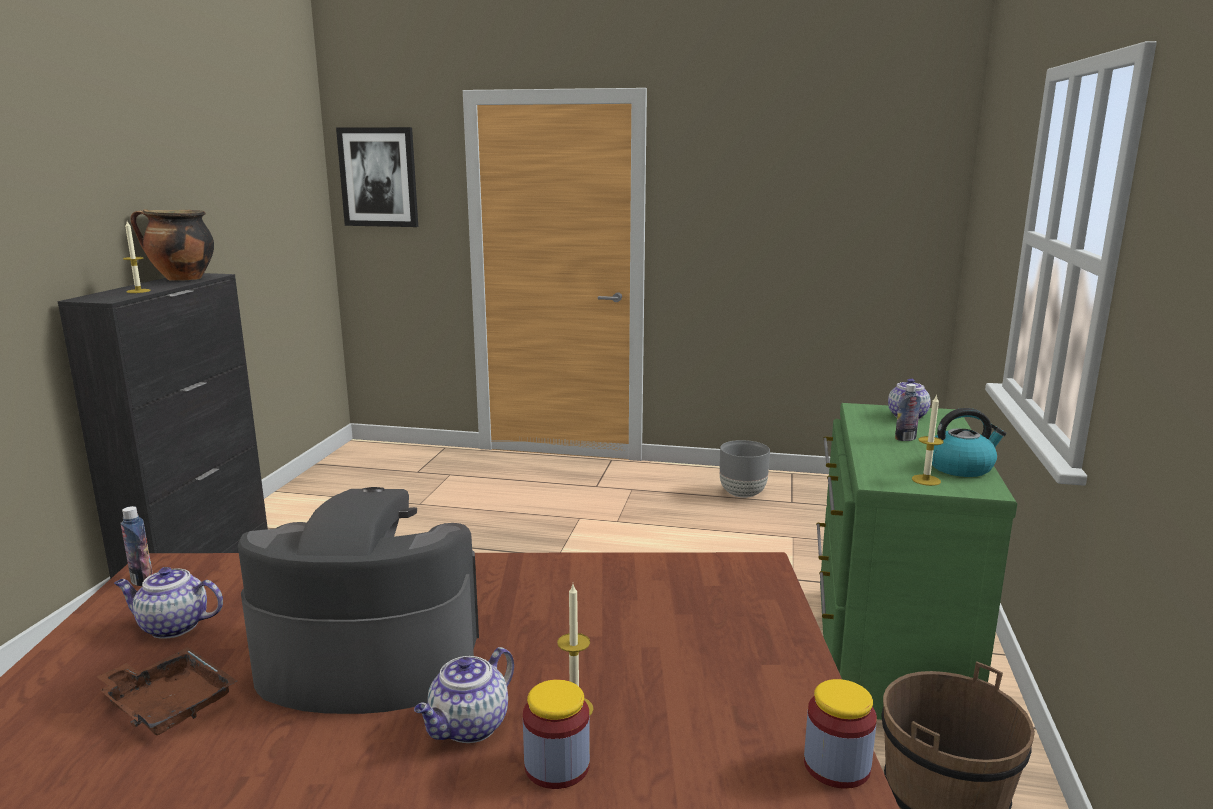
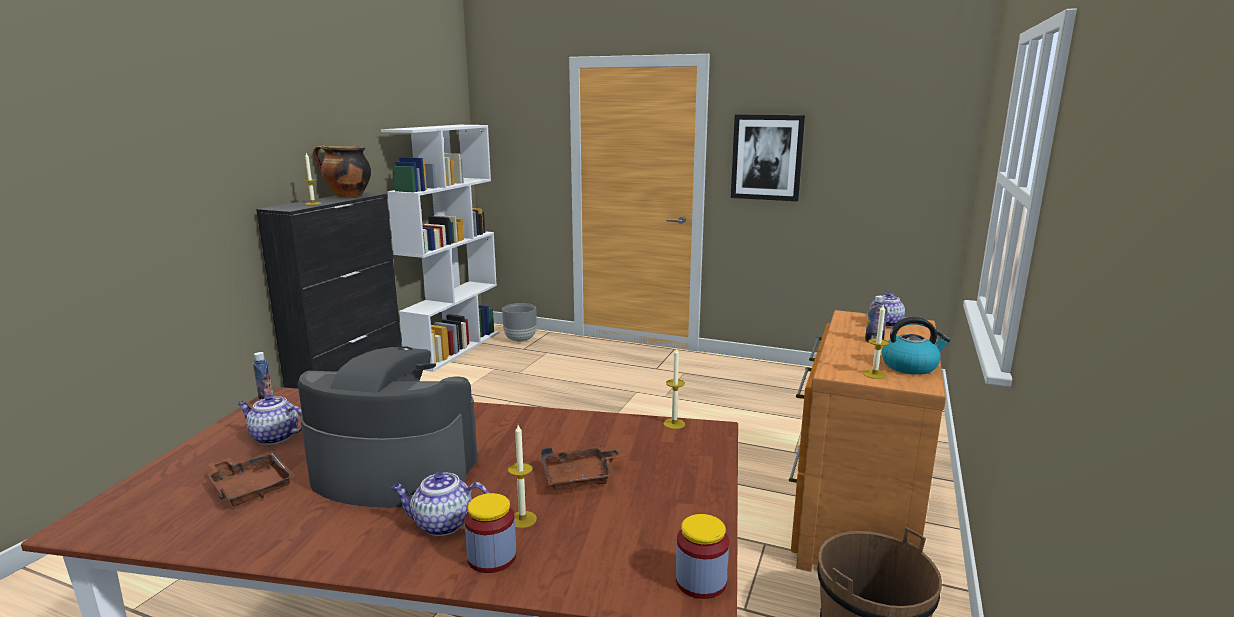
camera: 10 degrees right, 0 degrees up
(323, 477) = (454, 348): none -> white bookcase
(378, 177) = (506, 123): picture -> picture (767, 157)
(468, 727) = (441, 524): teapot -> teapot turned 45 degrees clockwise
(625, 644) = (581, 478): none -> brown tray
(710, 561) = (674, 424): none -> candle
(742, 494) = (772, 382): grey planter -> grey planter (520, 340)
(884, 655) = (853, 518): green dresser -> brown dresser

